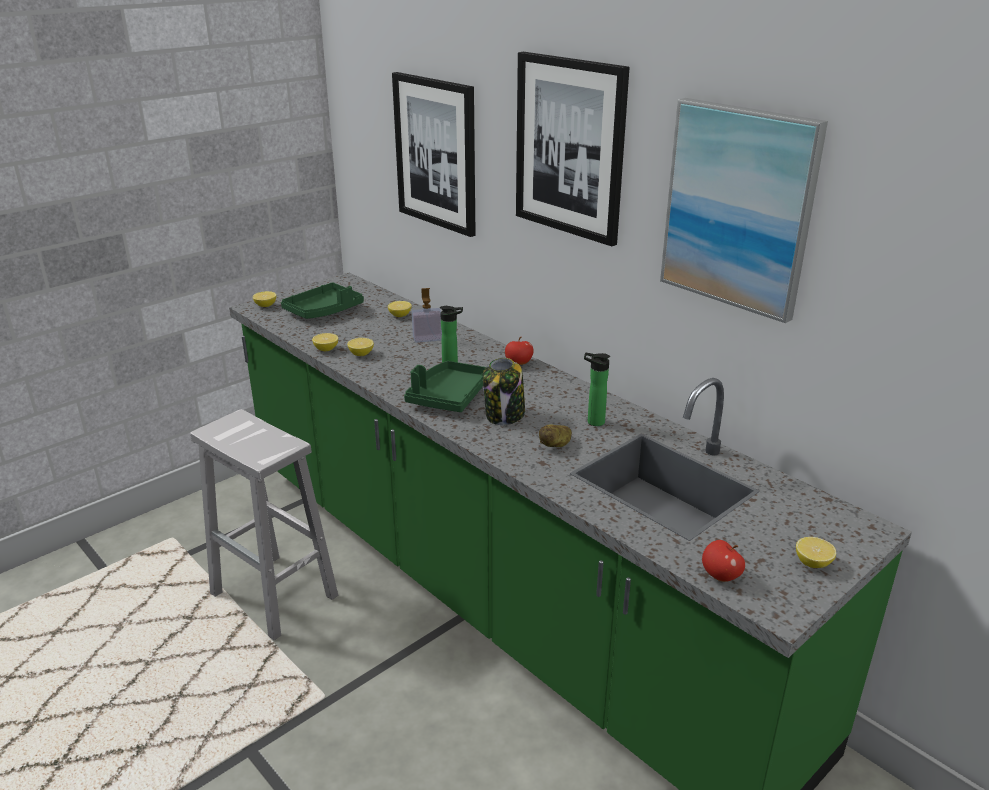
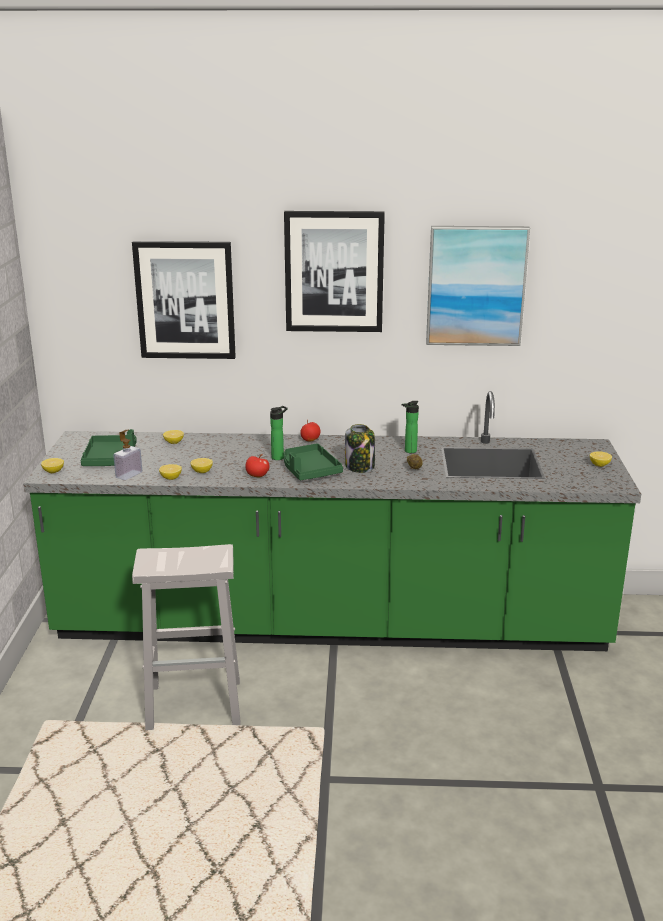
camera: 45 degrees left, 5 degrees down
(427, 338) = (225, 448): soap dispenser -> soap dispenser (129, 475)
(720, 576) = (579, 484): apple -> apple (257, 476)

